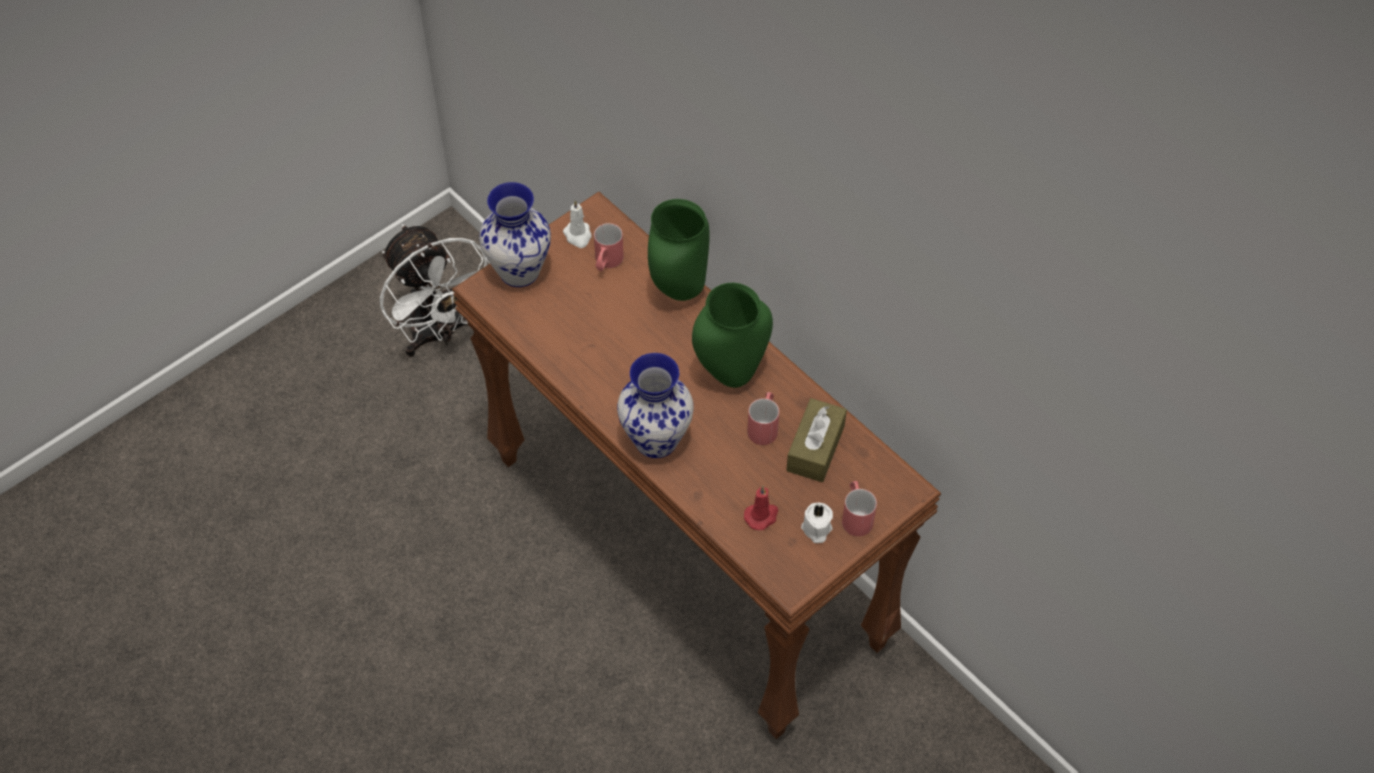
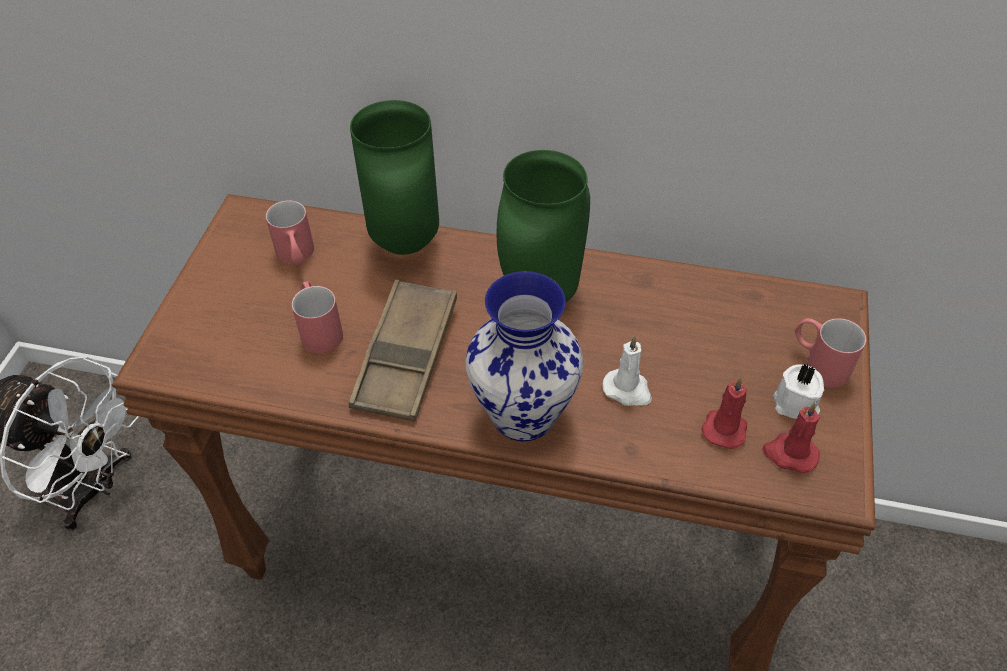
camera: 35 degrees left, 5 degrees down
(518, 271) = (190, 320): vase -> none
(578, 236) = (239, 247): white candle -> white candle (628, 390)
(620, 366) = (406, 356): none -> brown tray
(764, 425) = (628, 327): red mug -> red mug (319, 329)
(783, 552) = (789, 454): none -> red candle
(815, 448) = (704, 319): brown tissue box -> none

